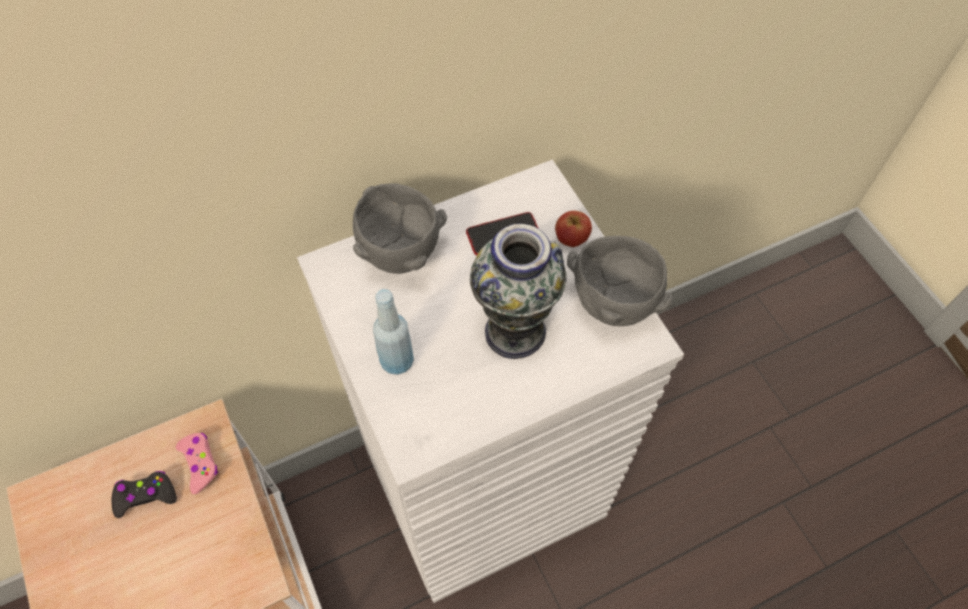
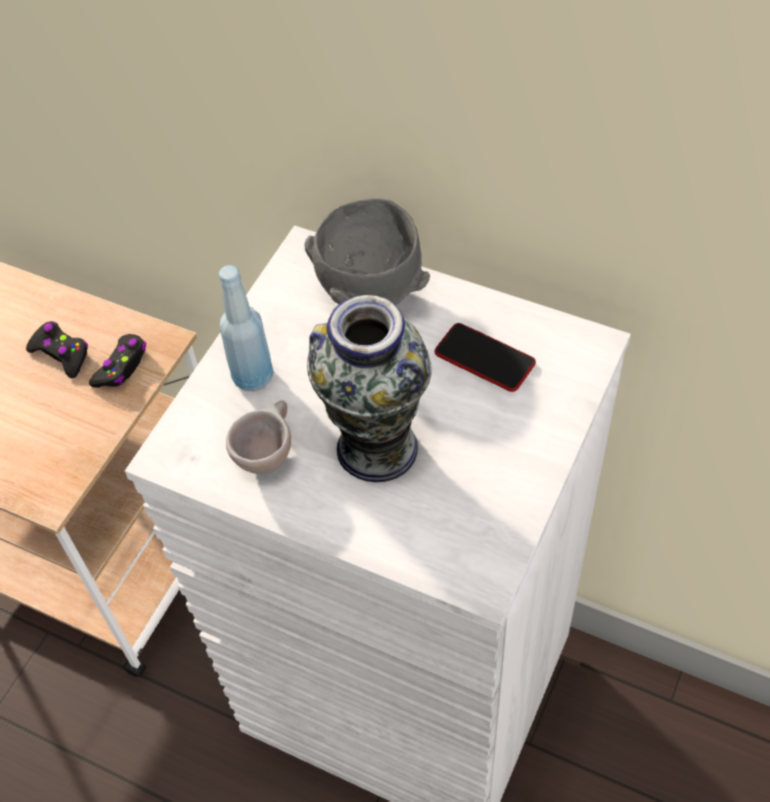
camera: 55 degrees right, 5 degrees down
(200, 463) = (122, 367): pink game controller -> black game controller
(465, 392) = (268, 454): none -> beige cup
(571, 239) = (543, 420): apple -> none
(614, 307) = (494, 517): grey bowl -> none

